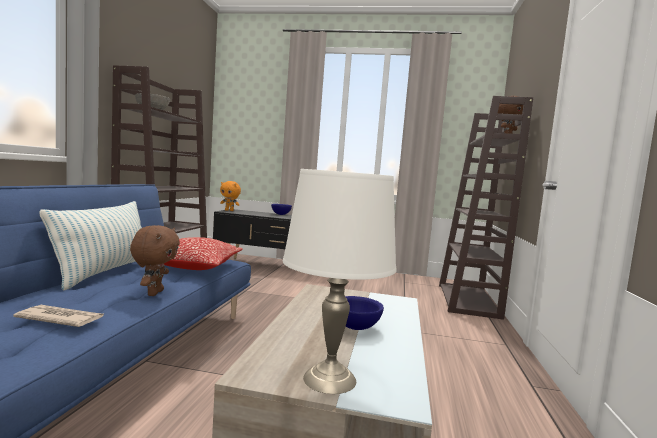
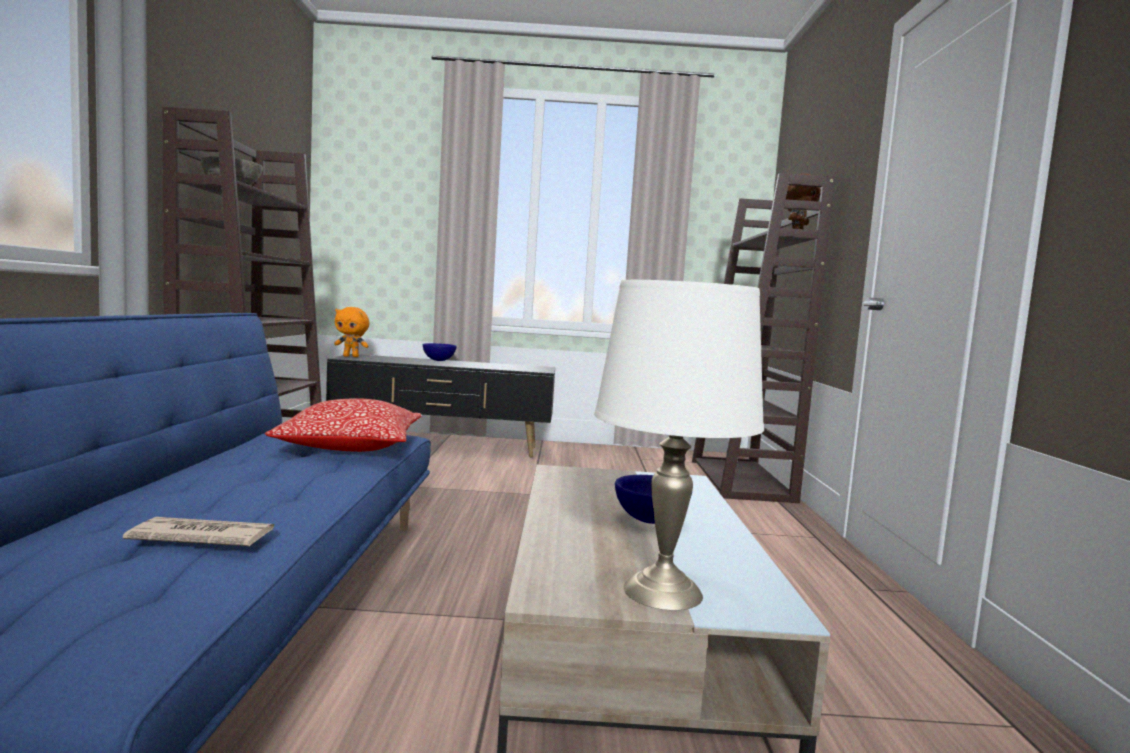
camera: 10 degrees left, 0 degrees up
(106, 272) = (209, 462): pillow -> none
(154, 293) = (318, 490): brown plush toy -> none

